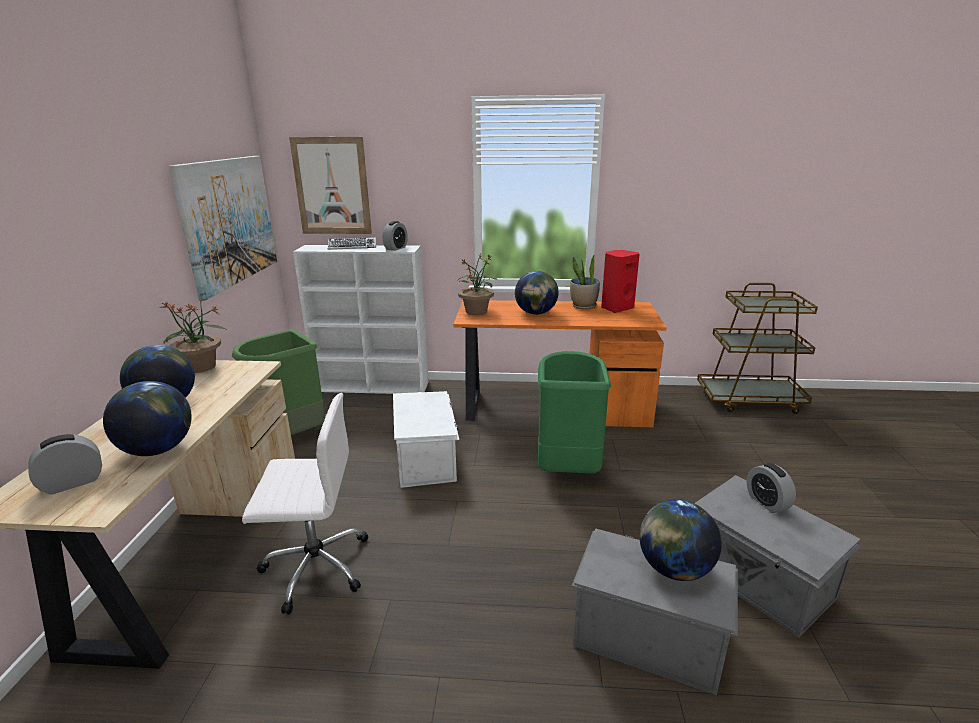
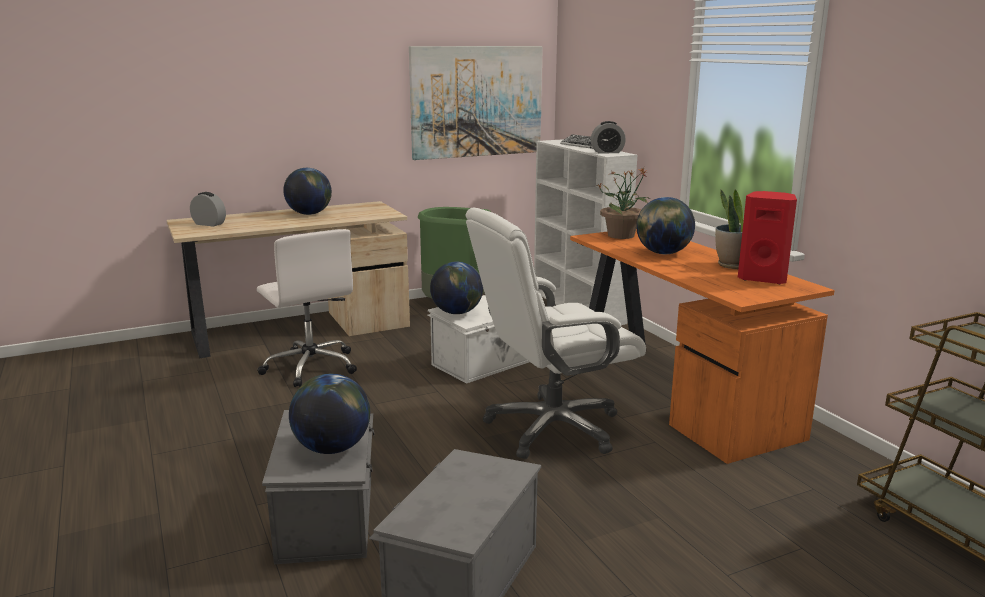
camera: 60 degrees right, 5 degrees down
(158, 449) = (254, 226): globe -> globe (457, 312)
(201, 367) = (371, 206): potted plant -> none
(332, 186) = (590, 80): picture -> none
(566, 469) = (552, 428): green trash can -> white office chair
(767, 502) = (495, 487): alarm clock -> none

